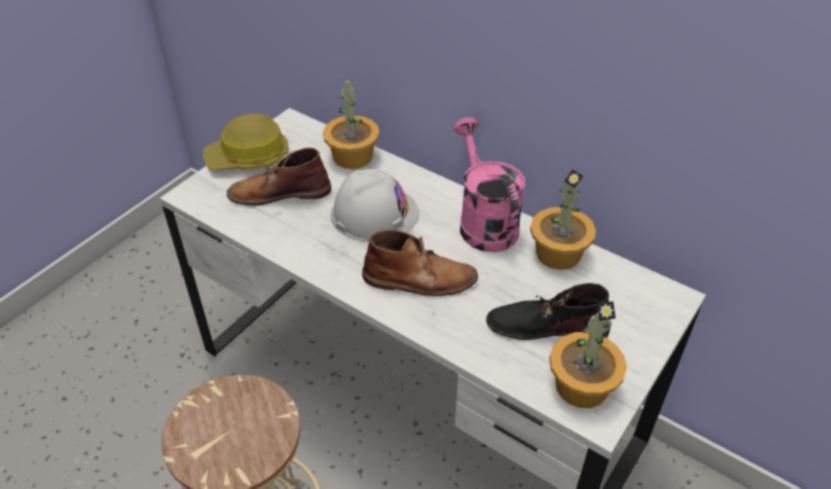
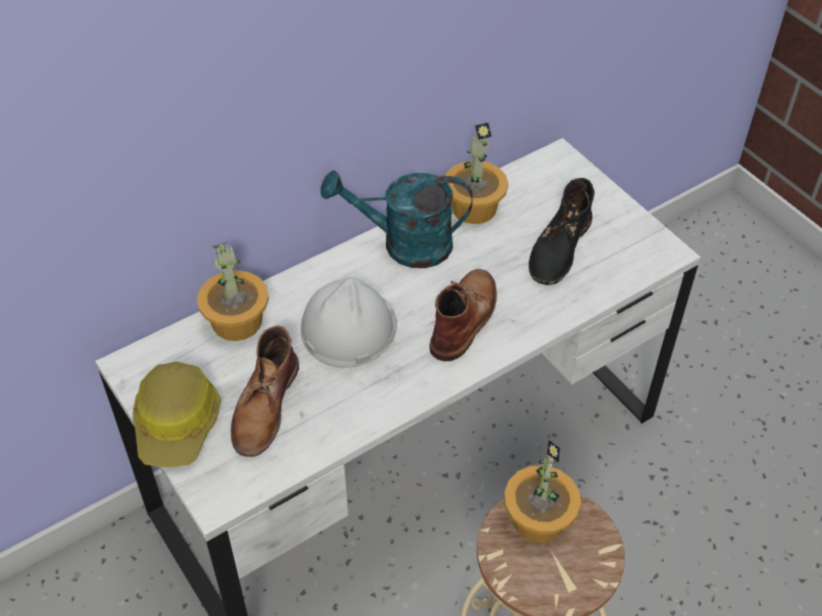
camera: 70 degrees left, 5 degrees up
(483, 221) = (404, 245): pink watering can -> turquoise watering can
(581, 385) = (631, 249): potted plant -> potted plant (537, 518)

